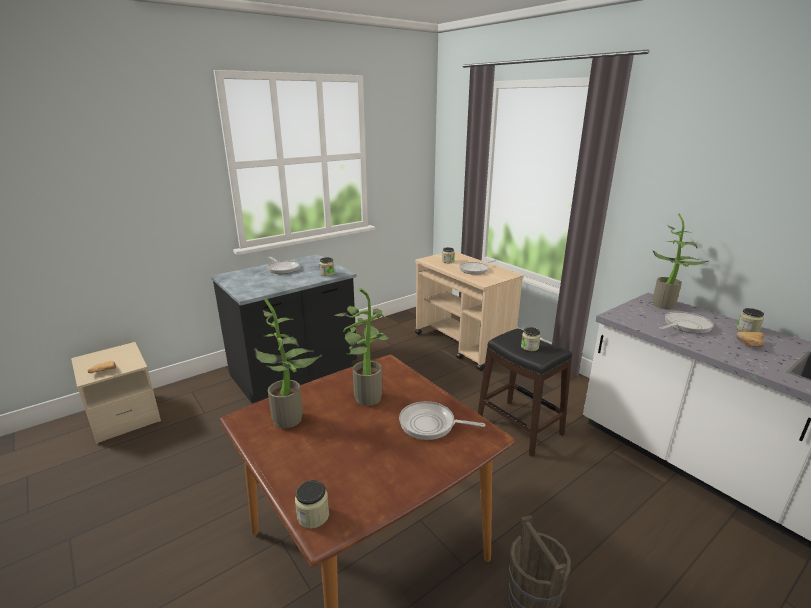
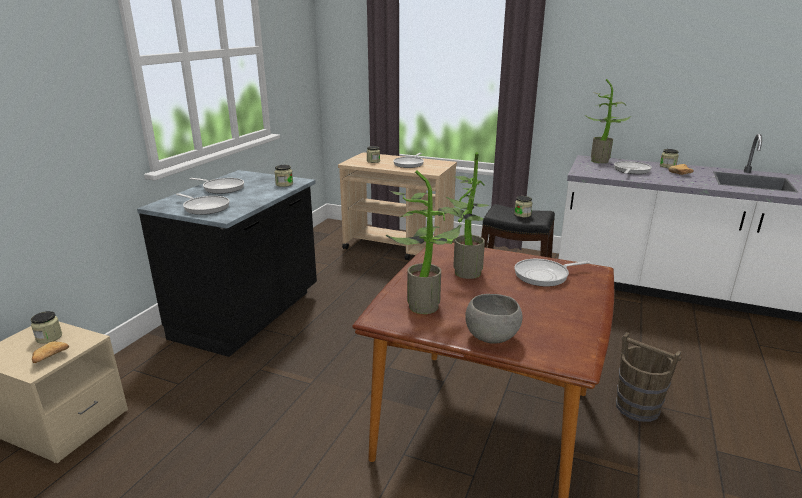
camera: 30 degrees left, 0 degrees up
(247, 284) = (205, 207): none -> frying pan
(293, 472) = (491, 337): none -> grey bowl
(313, 516) = (553, 356): jar -> jar (49, 337)

